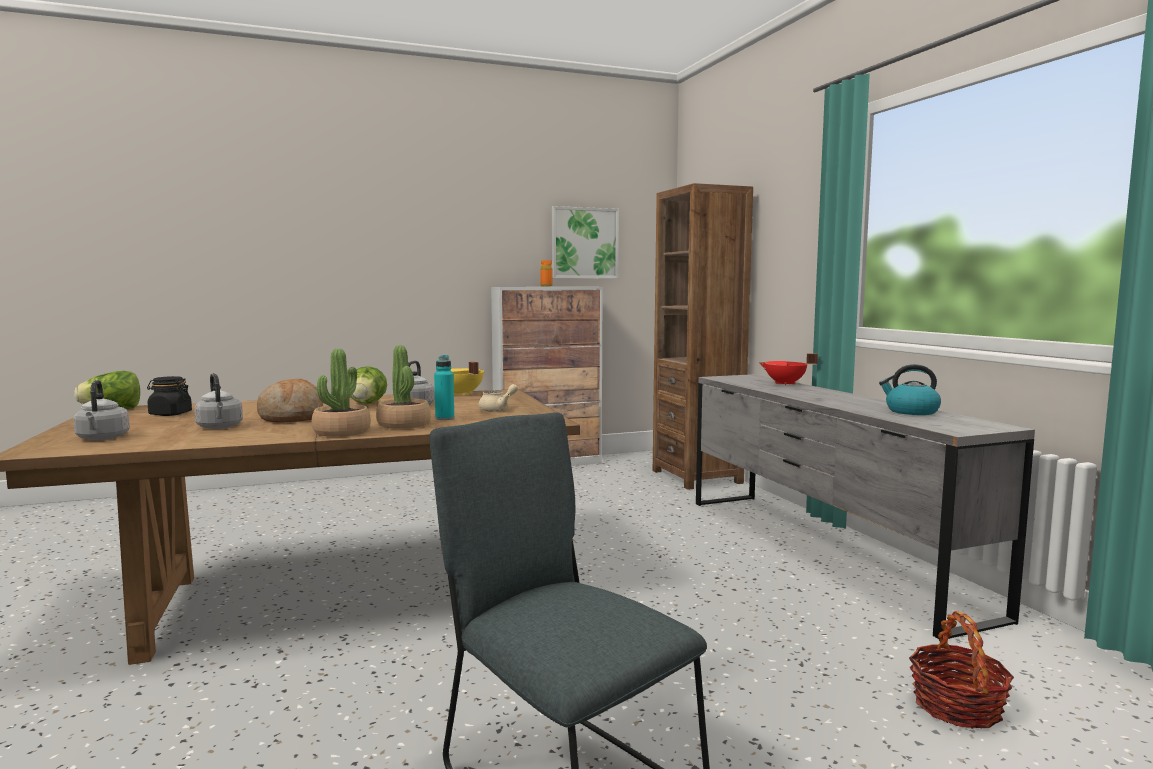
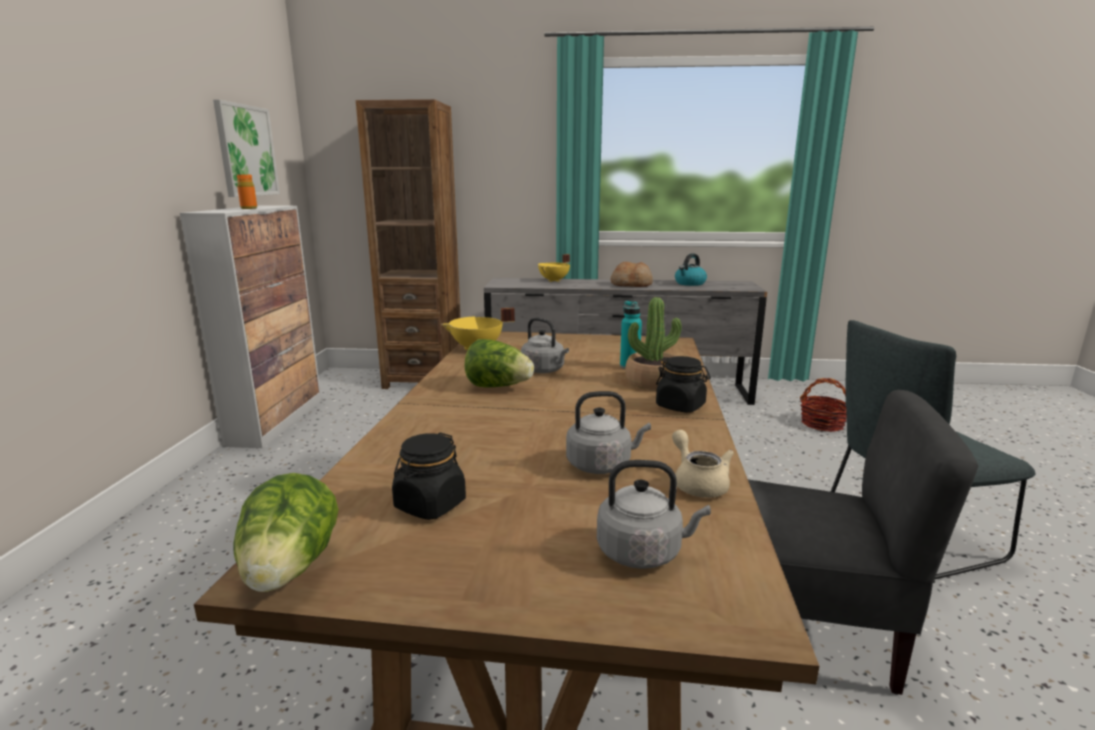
camera: 65 degrees left, 10 degrees up
(292, 417) = (557, 424): bread -> bread (632, 284)
(335, 706) = (808, 631): none -> grey chair
(341, 432) = (680, 406): potted plant -> black jar
(498, 409) = (594, 347): beige teapot -> beige teapot (698, 483)
(785, 384) = (554, 280): red cooking pot -> yellow cooking pot

